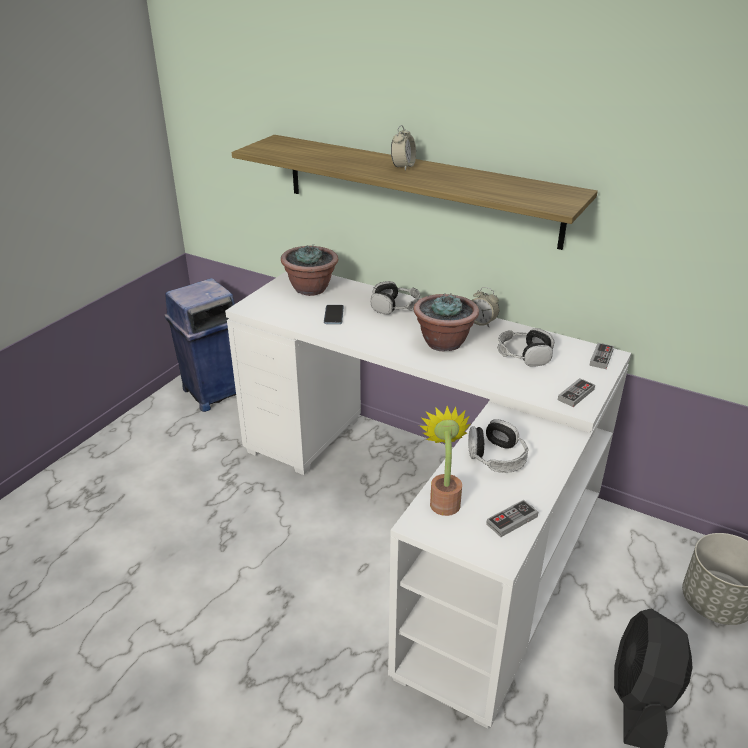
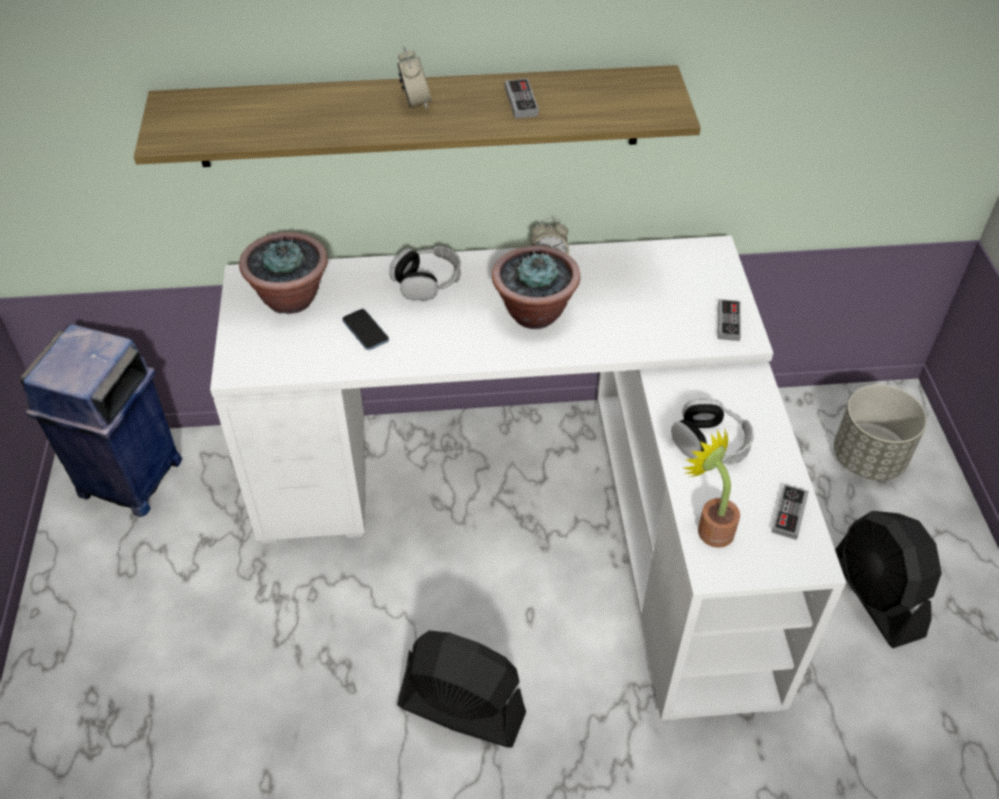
camera: 35 degrees left, 15 degrees up
(272, 595) = (461, 709): none -> black fan
(524, 355) = (634, 290): headphones -> none
(601, 358) = (710, 257): game controller -> game controller (521, 101)

